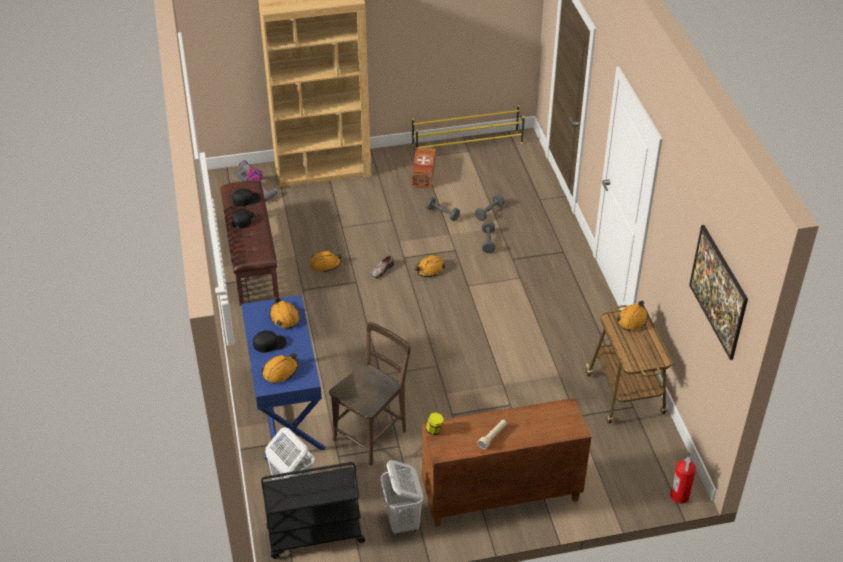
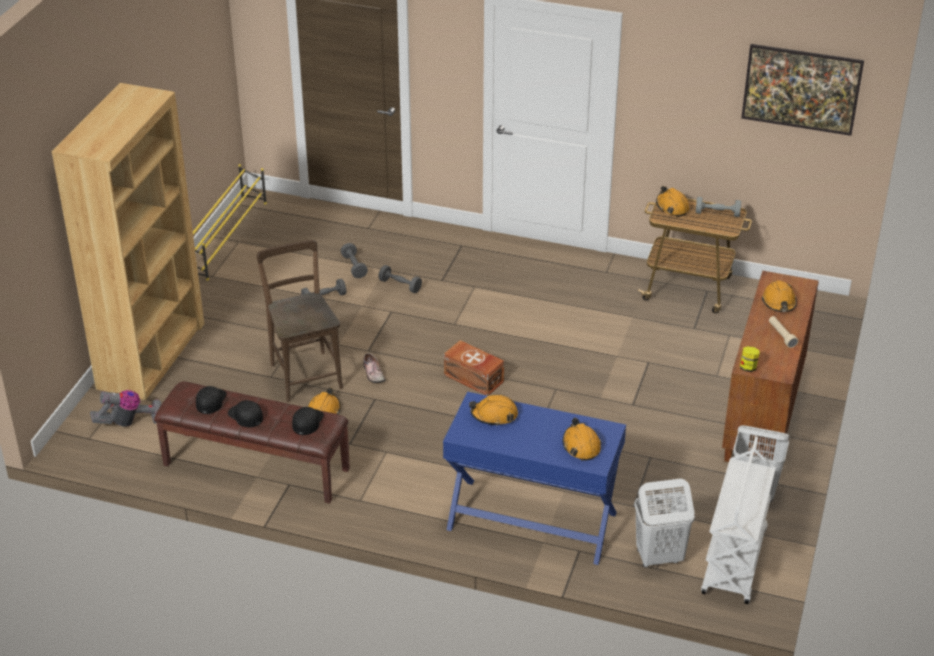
camera: 60 degrees left, 5 degrees down
(269, 343) = (529, 439): black cap -> black cap (307, 422)
(314, 536) = (734, 562): black cart -> white cart
(372, 433) = (618, 469): brown chair -> brown chair (305, 373)
(423, 175) = (245, 287): brown storage box -> brown storage box (473, 379)
(429, 269) = (405, 340): orange hard hat -> orange hard hat (779, 302)
(649, 349) = (717, 214): none -> grey dumbbell
(680, 496) = (831, 310): fire extinguisher -> none

